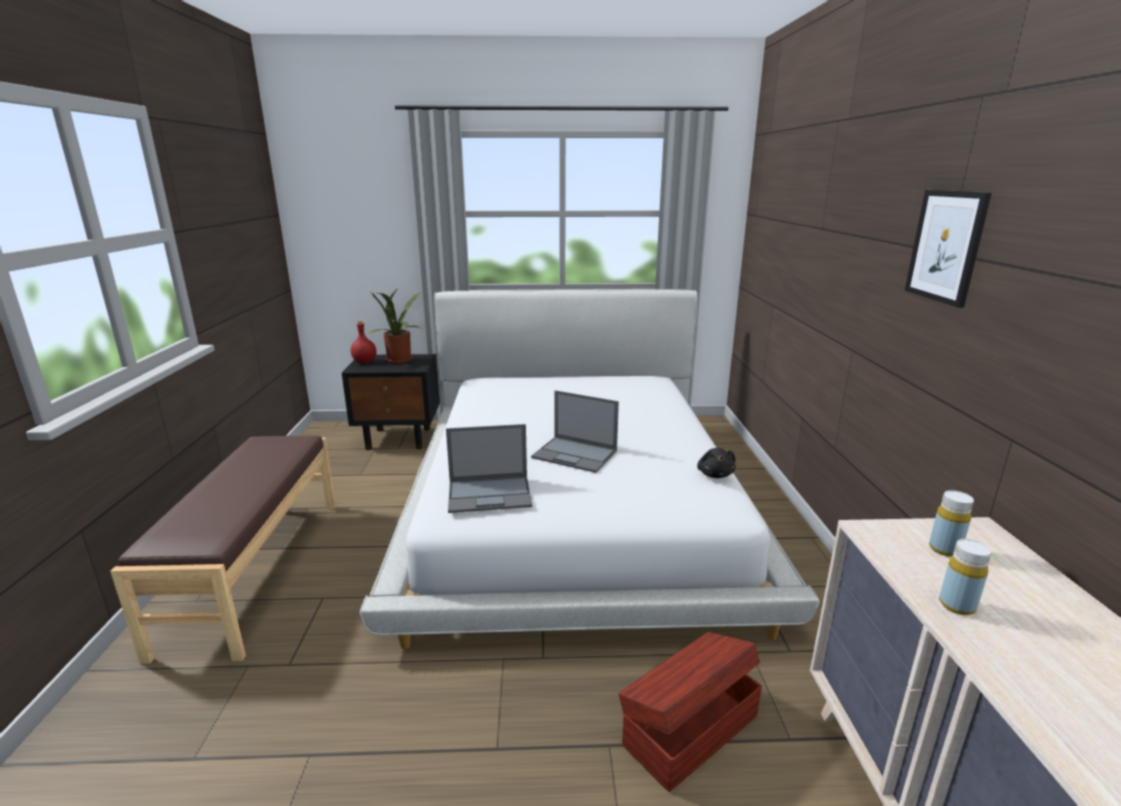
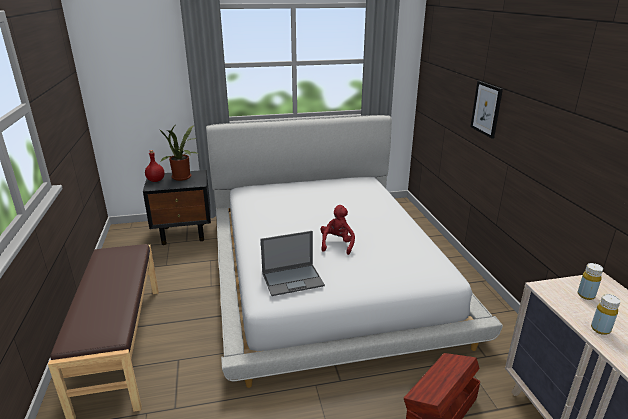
camera: 10 degrees left, 5 degrees up
(575, 454) = (337, 244): laptop -> red plush toy
(715, 474) = (430, 250): black plush toy -> none
(946, 246) = (574, 109): picture -> picture (486, 109)

